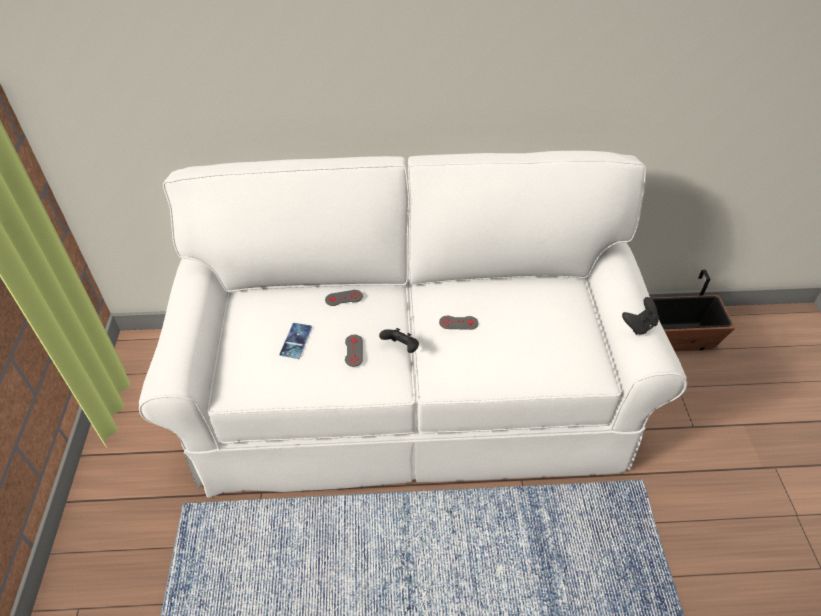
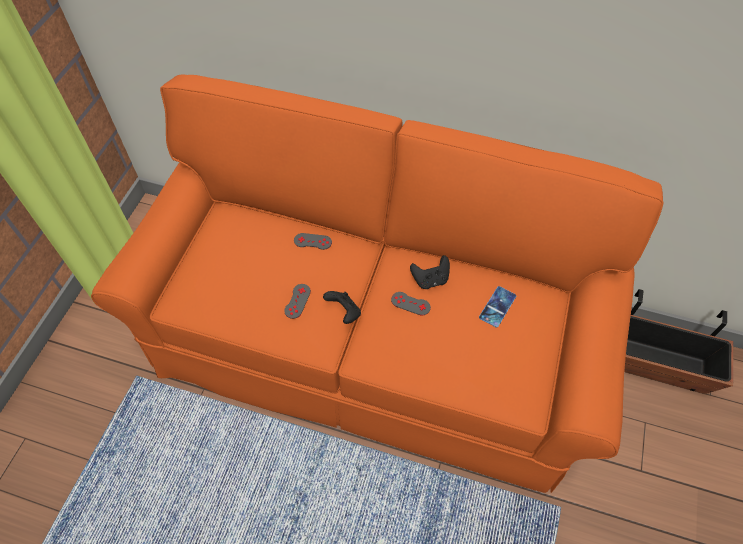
camera: 20 degrees right, 10 degrees up
(296, 341) = (249, 273): phone -> phone (497, 307)
(410, 398) = (371, 343): white sofa -> orange sofa
(639, 325) = (592, 371): black game controller -> black game controller (430, 279)

